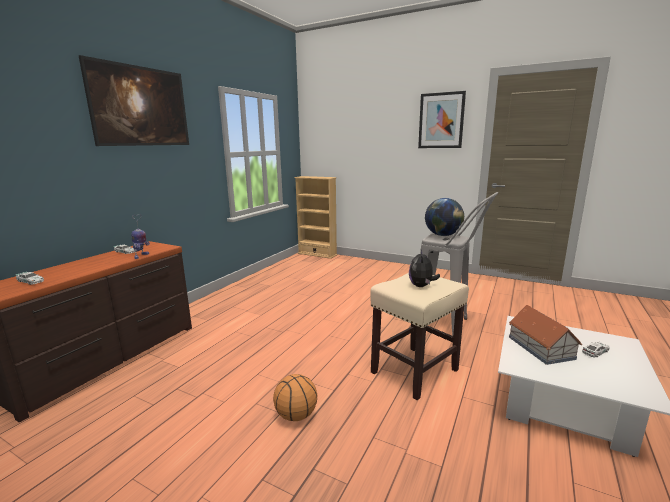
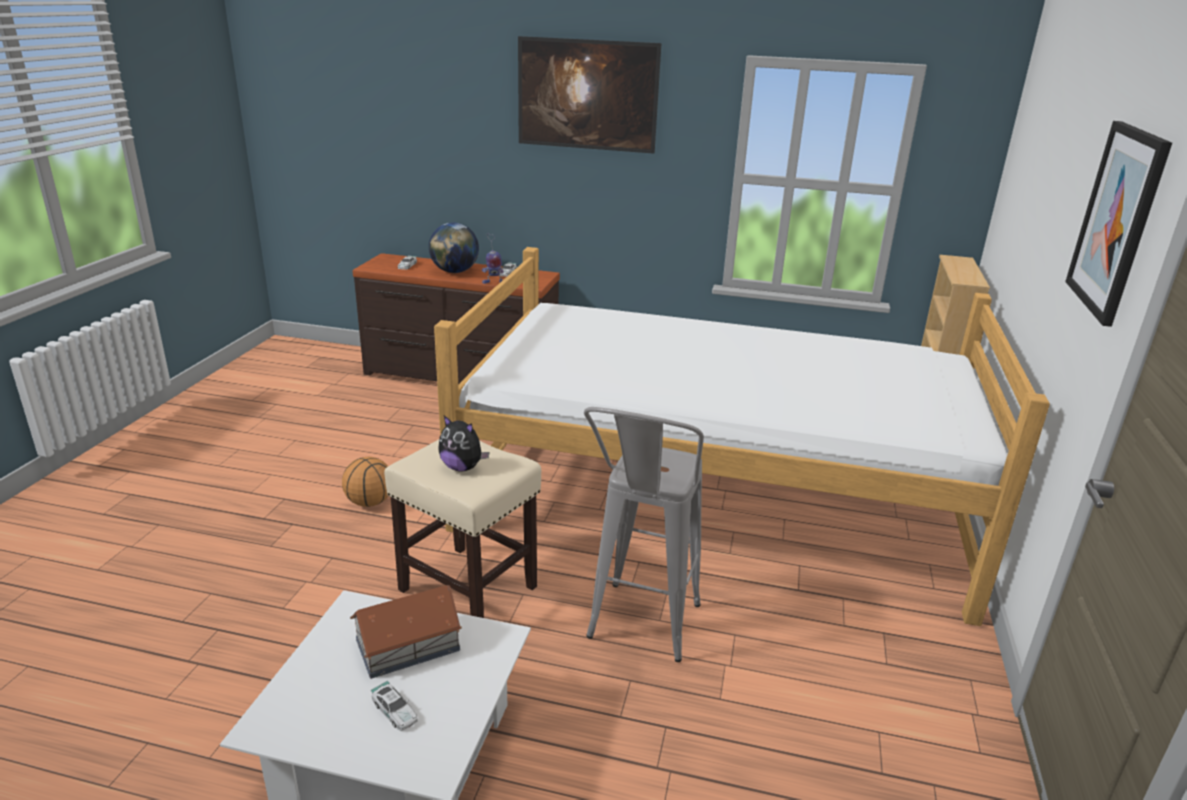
camera: 75 degrees right, 10 degrees up
(345, 295) = (713, 502): none -> bed
(422, 286) = (462, 467): plush toy -> plush toy turned 150 degrees counterclockwise
(443, 235) = (677, 464): globe -> globe (454, 272)

